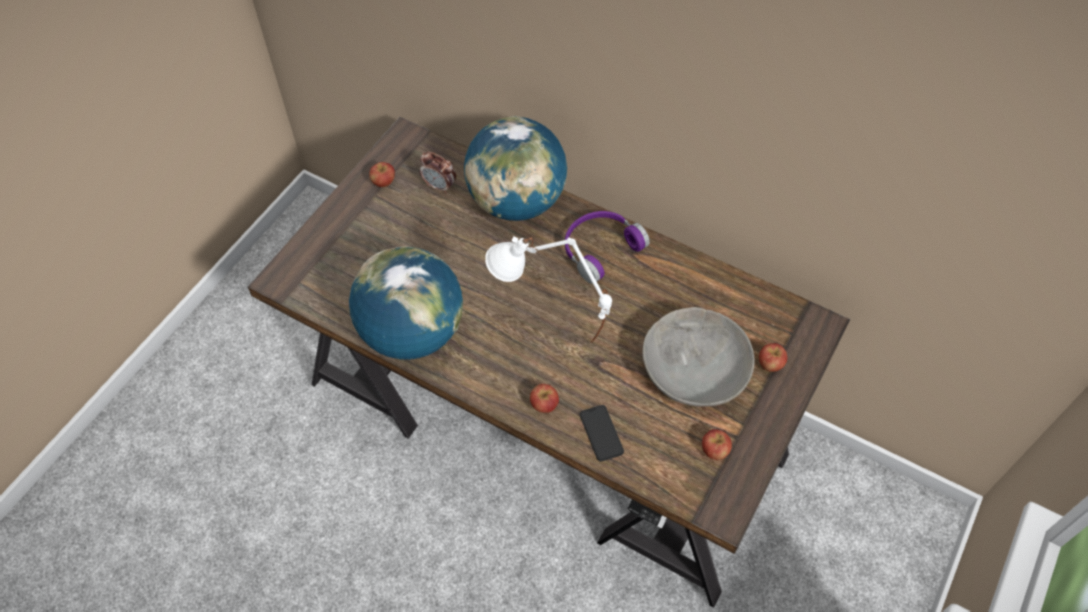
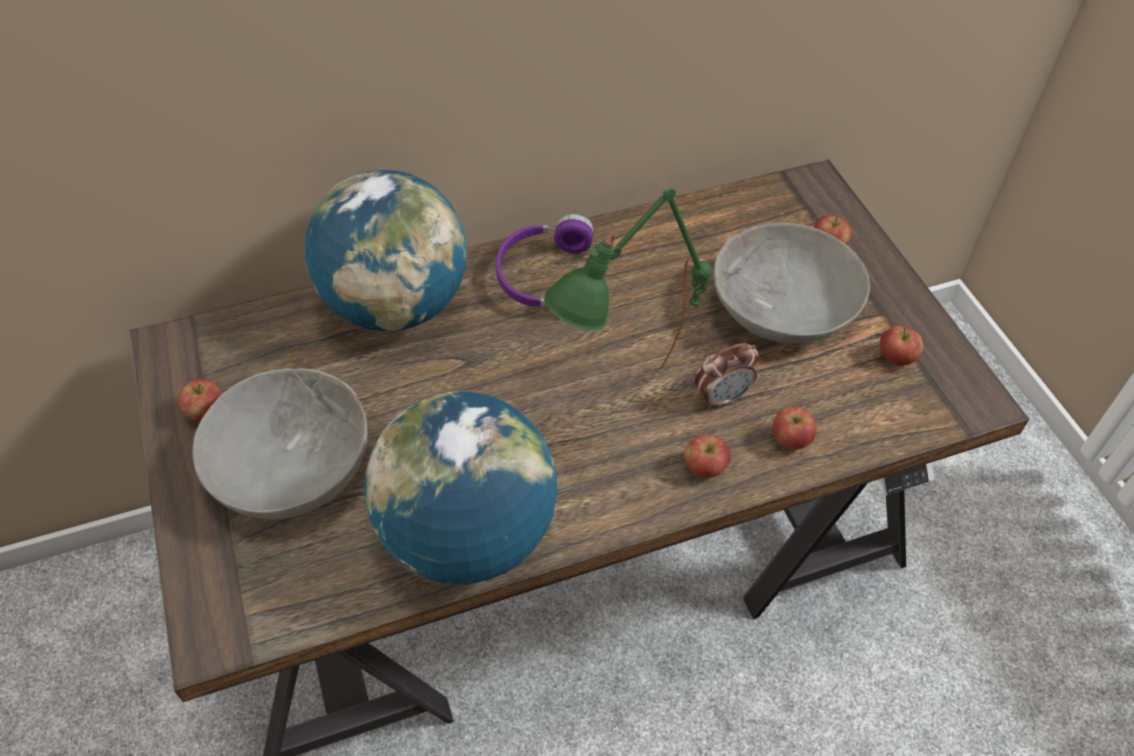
camera: 50 degrees left, 5 degrees down
(386, 237) = (291, 466): none -> grey bowl
(439, 186) = (285, 361): alarm clock -> alarm clock (722, 397)
(548, 345) = (626, 408): white table lamp -> green table lamp
(601, 433) = (790, 440): phone -> apple

